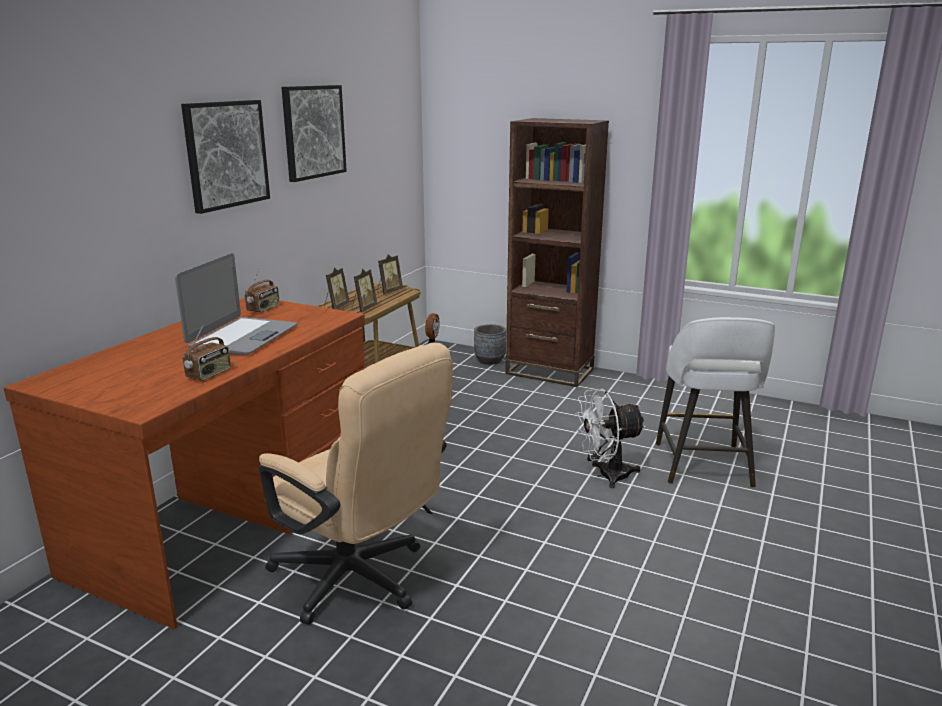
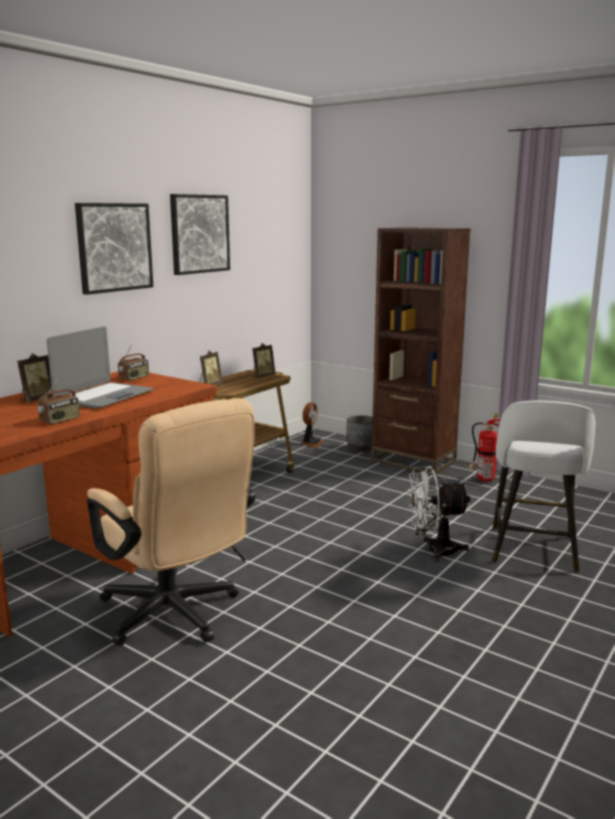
camera: 10 degrees right, 5 degrees down
(363, 309) = (233, 388): picture frame -> picture frame (36, 400)
(627, 389) = (483, 480): none -> fire extinguisher

